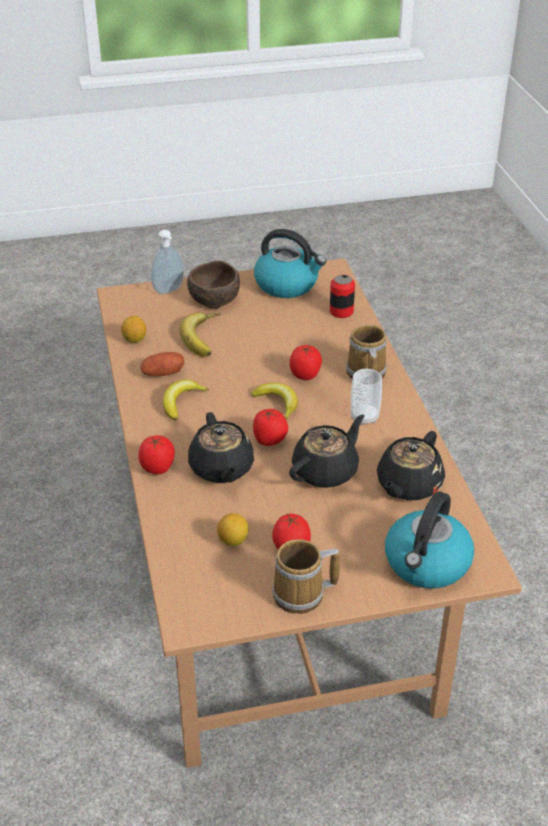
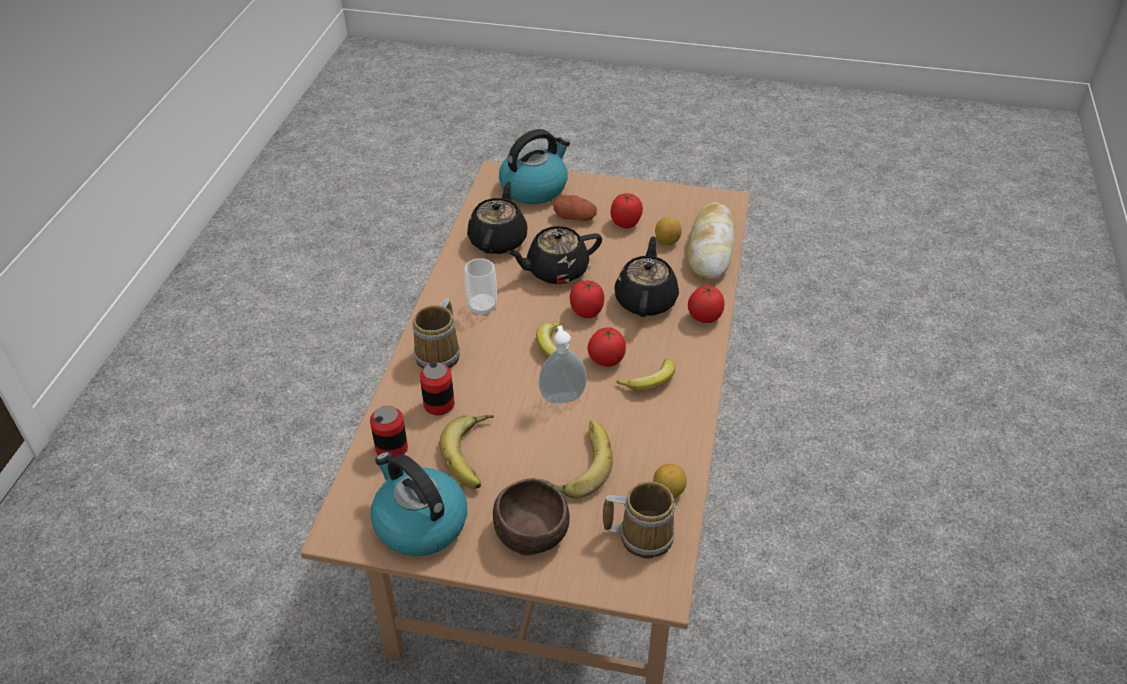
camera: 155 degrees left, 5 degrees up
(163, 373) = (654, 426): potato -> potato (575, 217)
(169, 291) = (584, 572): soap dispenser -> soap dispenser (562, 396)
(181, 548) = (711, 248): none -> bread
(282, 323) = (475, 454): none -> banana
(302, 595) = (636, 194): mug -> mug (642, 534)
(305, 375) = (502, 372): tomato -> tomato (606, 361)
(333, 343) = (439, 404): none -> can
(408, 485) = (498, 240): black teapot -> black teapot turned 45 degrees counterclockwise

